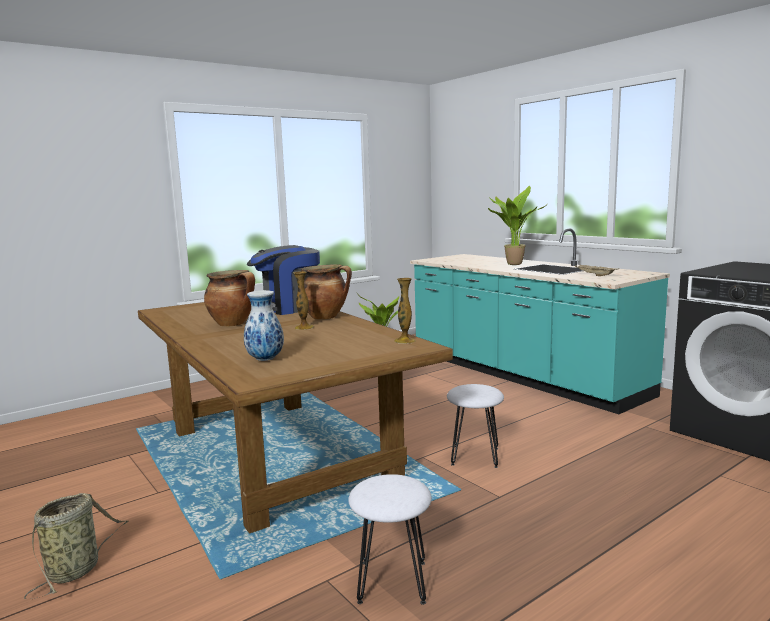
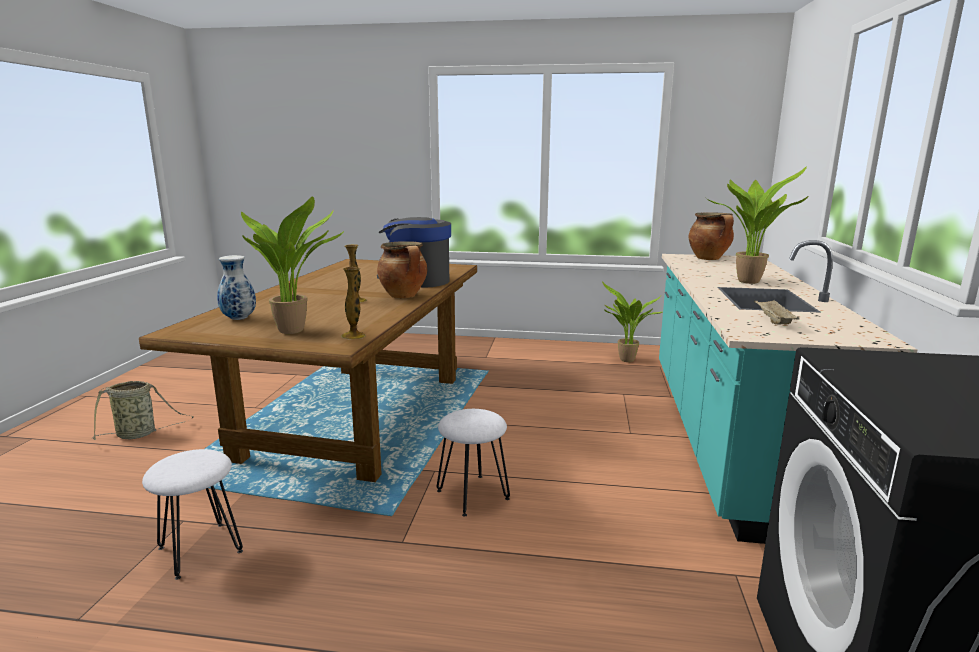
camera: 45 degrees right, 5 degrees up
(233, 324) = (338, 284): cooking pot -> cooking pot (709, 259)
(351, 350) = (296, 330): none -> potted plant

